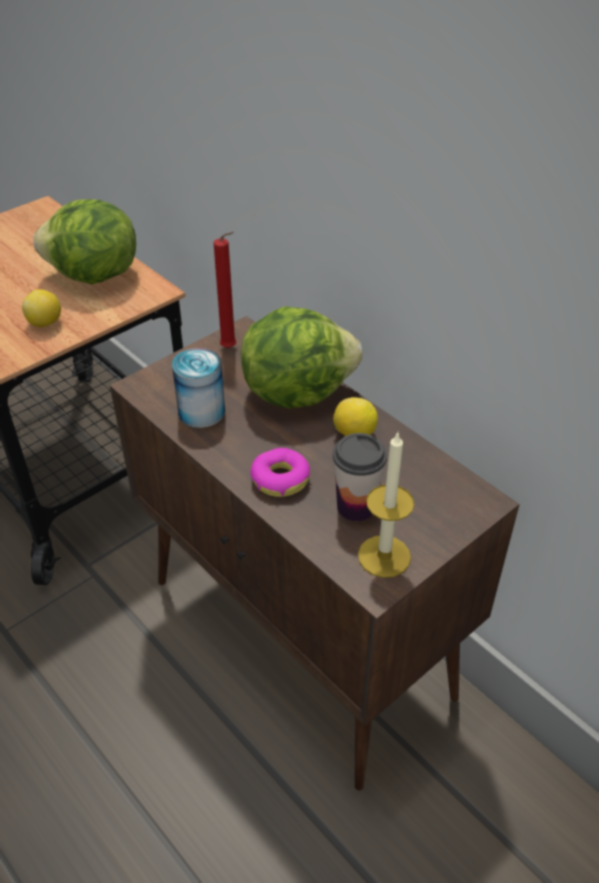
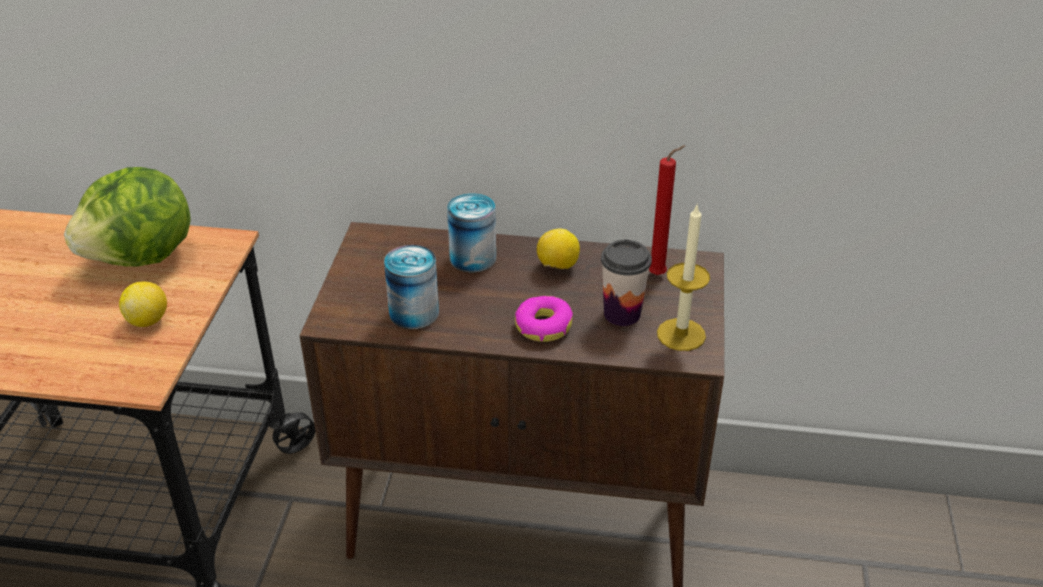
camera: 40 degrees left, 5 degrees down
(230, 349) = (373, 253): red candle -> red candle (660, 275)
(296, 391) = (473, 258): lettuce -> can

